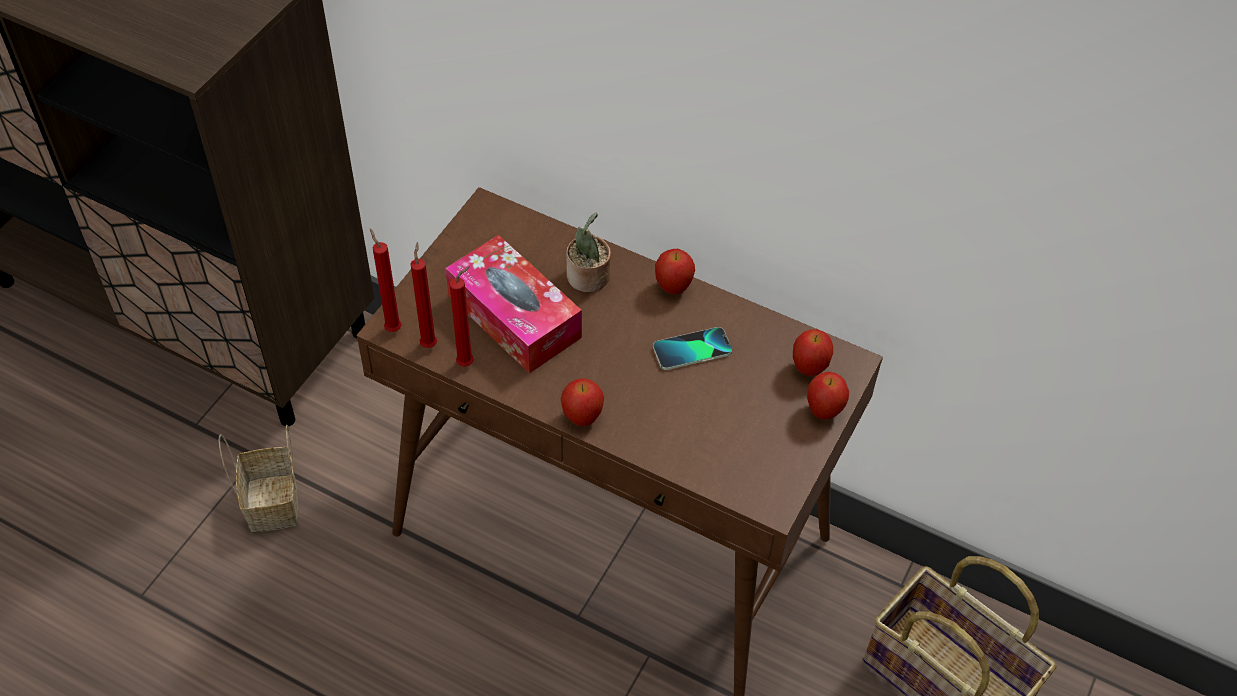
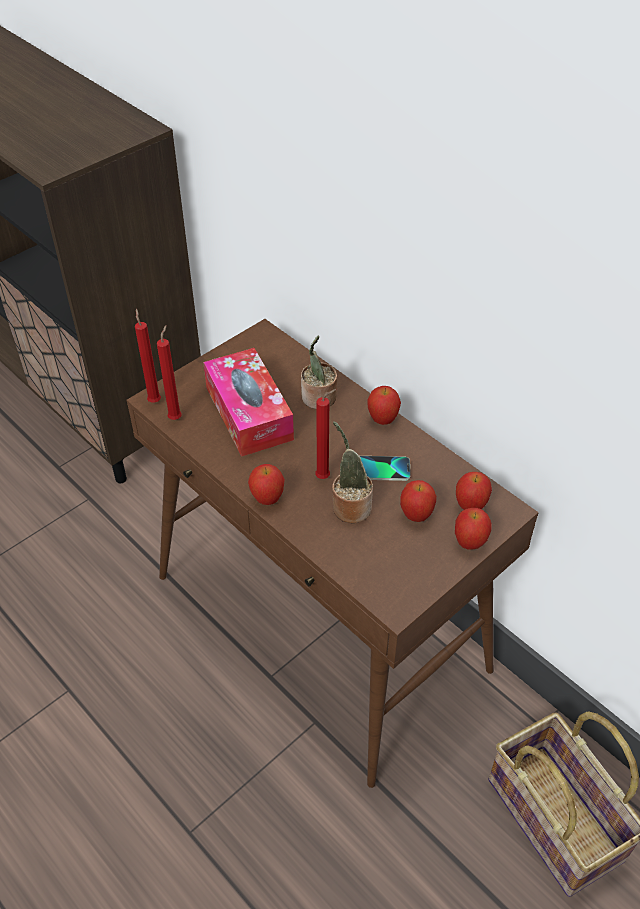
camera: 20 degrees right, 5 degrees down
(274, 504) = (87, 534): basket -> none
(468, 363) = (198, 438): red candle -> red candle (325, 477)
(678, 402) = (349, 506): none -> potted plant
(755, 394) = (416, 515): none -> apple

